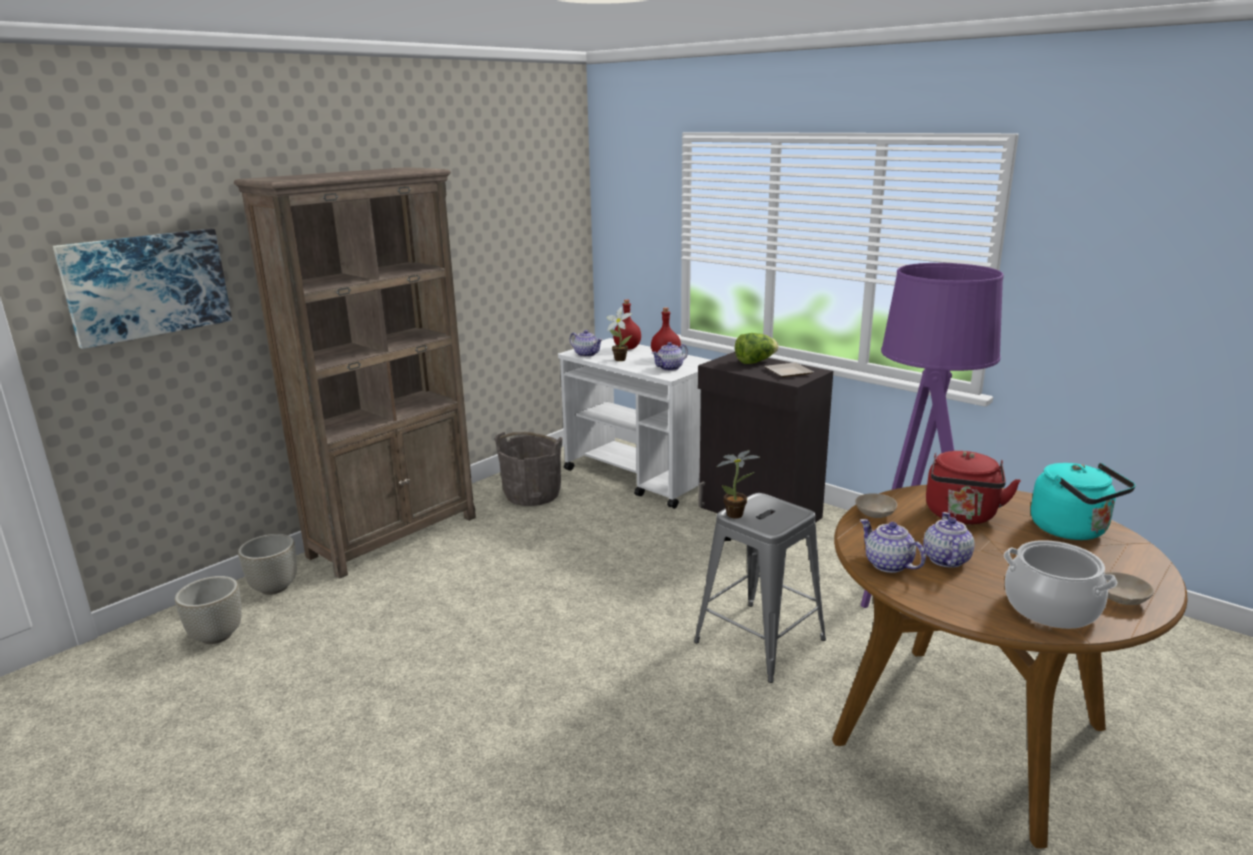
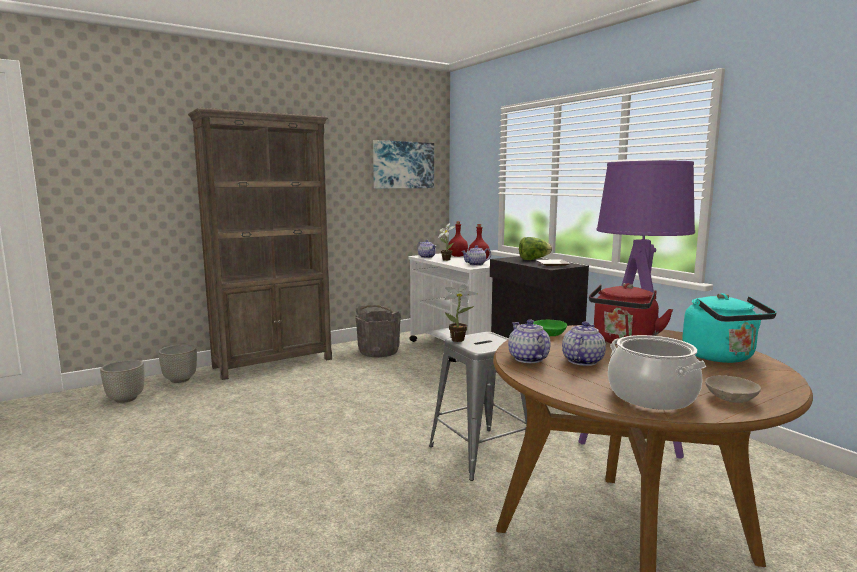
camera: 15 degrees right, 10 degrees down
(147, 285) = (125, 170): picture -> picture (403, 165)
(874, 513) = (548, 334): beige bowl -> green bowl

